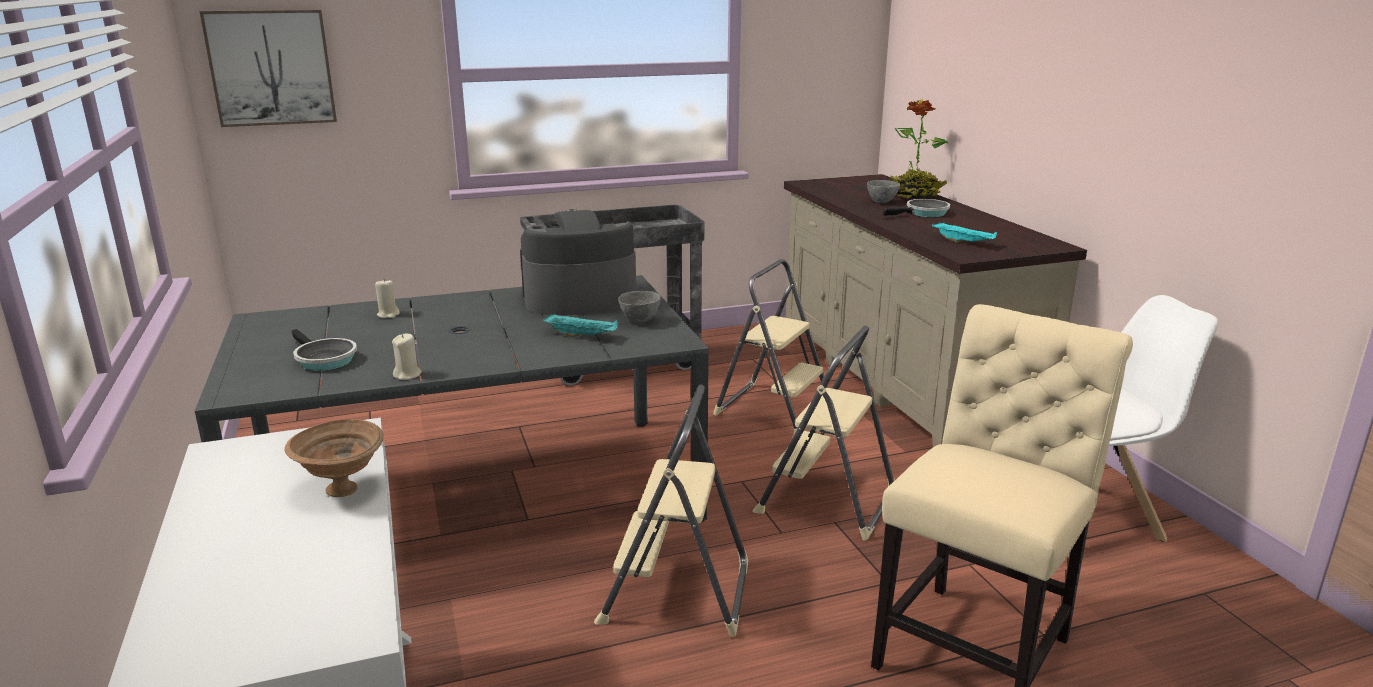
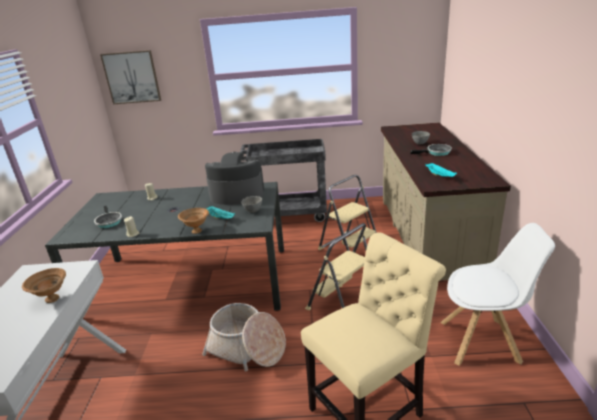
camera: 20 degrees right, 5 degrees up
(550, 358) = (196, 231): none -> brown bowl
(682, 592) = (247, 348): beige step ladder -> basket
(916, 196) = (443, 140): potted plant -> none

